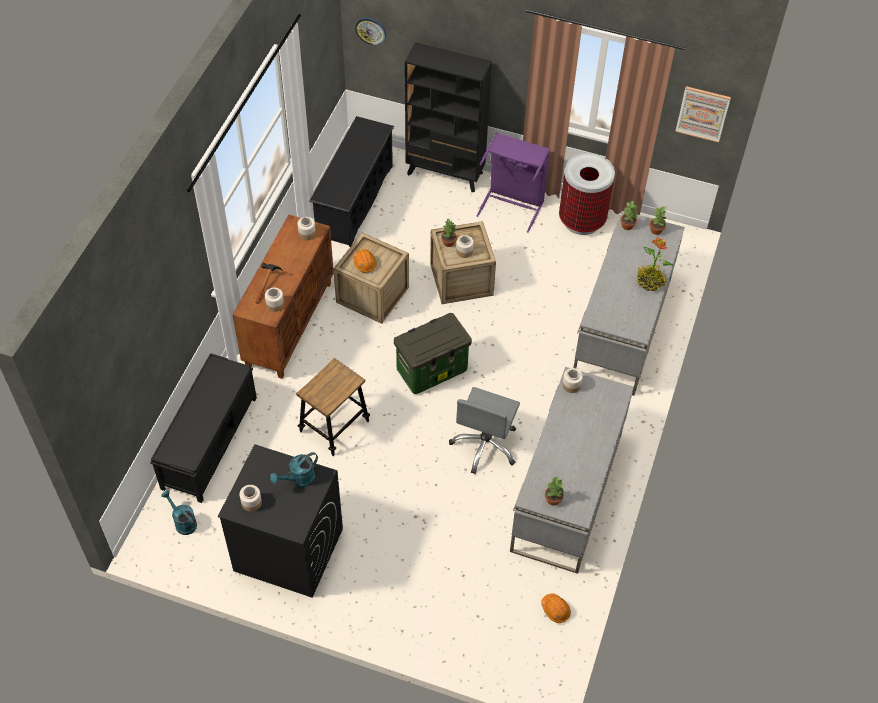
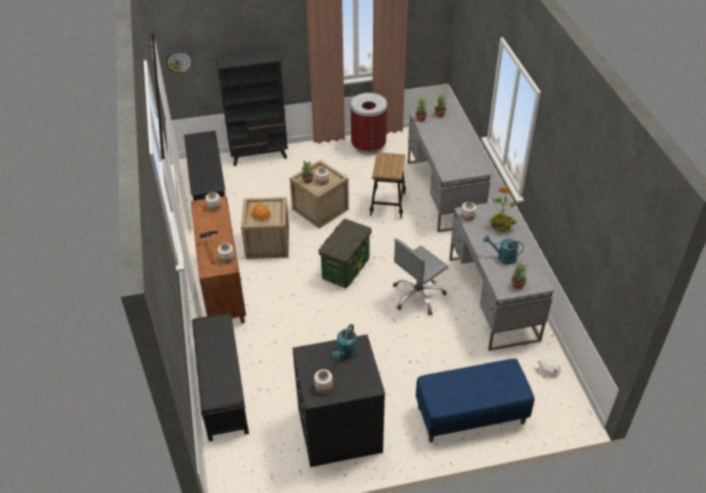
camera: 30 degrees left, 10 degrees down
(183, 522) = (244, 454): turquoise watering can -> turquoise watering can (503, 257)
(334, 426) = (307, 334): stool -> stool (387, 205)
(430, 611) = (470, 415): none -> blue bench
(485, 445) = (418, 296): grey office chair -> grey office chair turned 60 degrees clockwise
(512, 204) = (317, 155): purple laundry basket -> none
(555, 610) = (547, 370): orange hard hat -> white hard hat
(650, 282) = (461, 142): potted plant -> potted plant (501, 226)
(702, 113) = (430, 31): picture -> none

